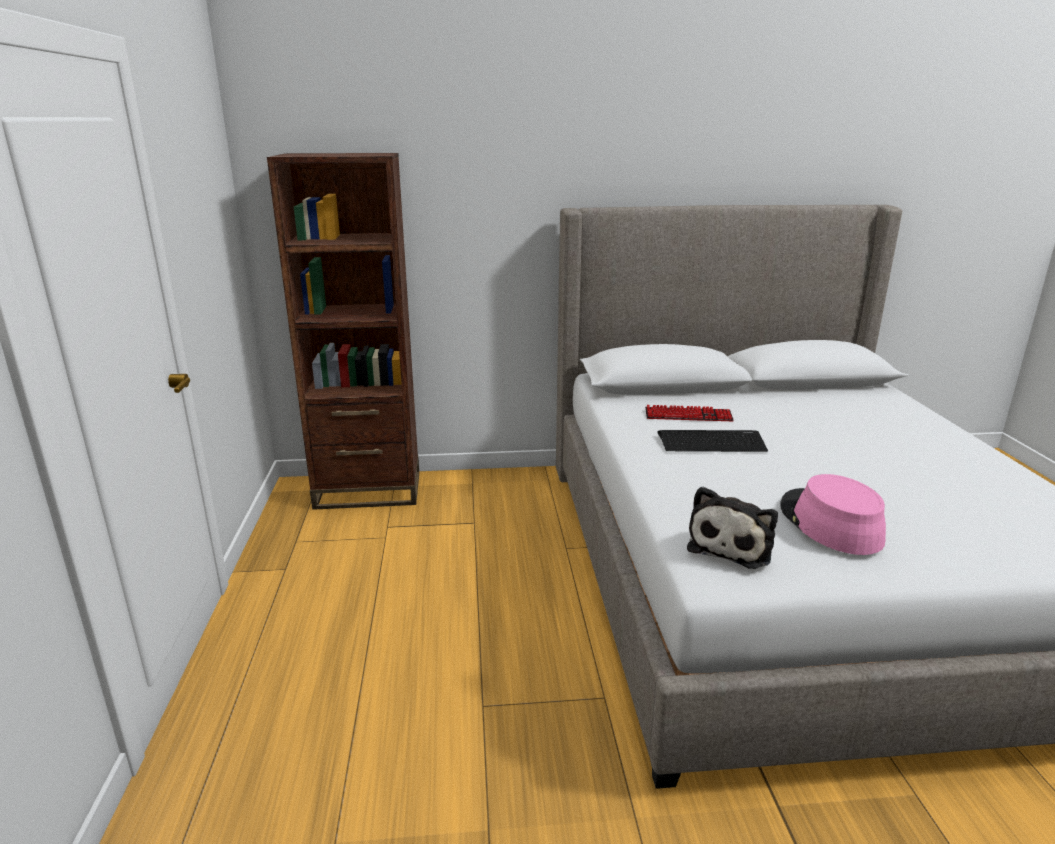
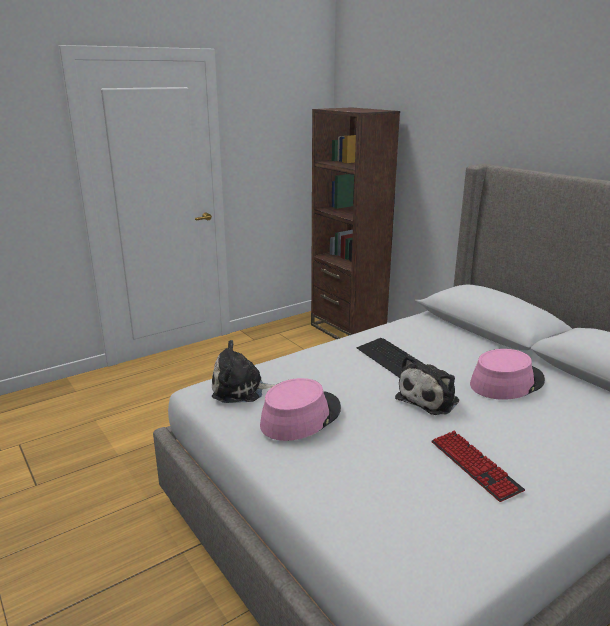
camera: 60 degrees right, 0 degrees up
(688, 416) = (436, 345): keyboard -> keyboard (474, 466)
(790, 414) = (506, 382): none -> pink hat
(809, 452) = (430, 399): none -> plush toy

